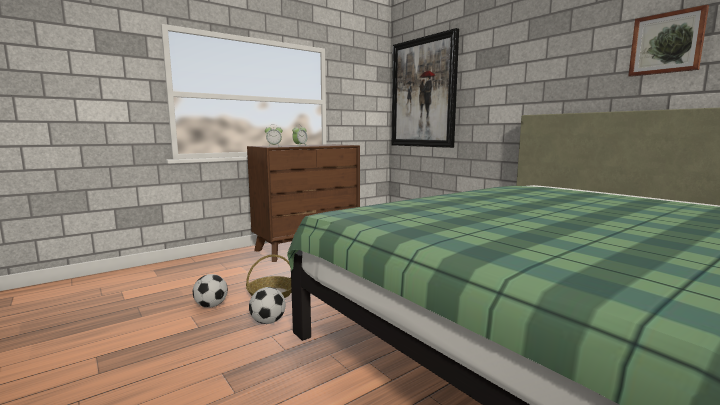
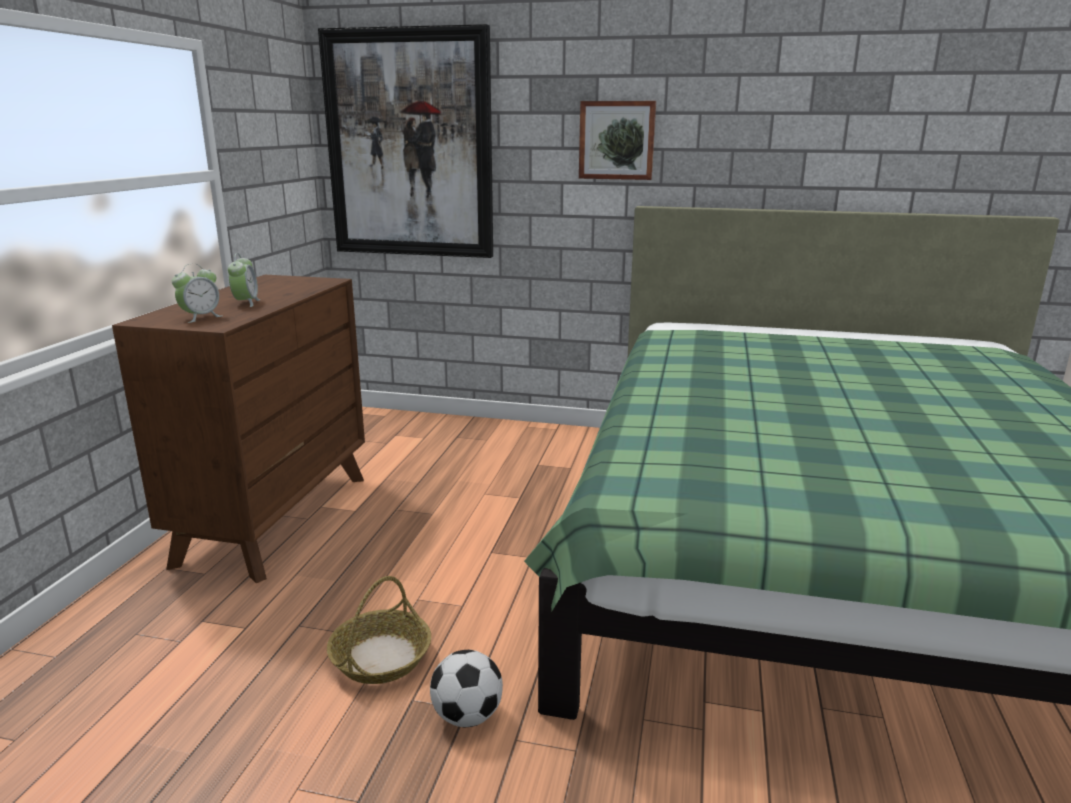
camera: 40 degrees left, 10 degrees up
(211, 306) = (302, 743): football -> none
(666, 43) = (837, 118): picture -> picture (617, 140)

